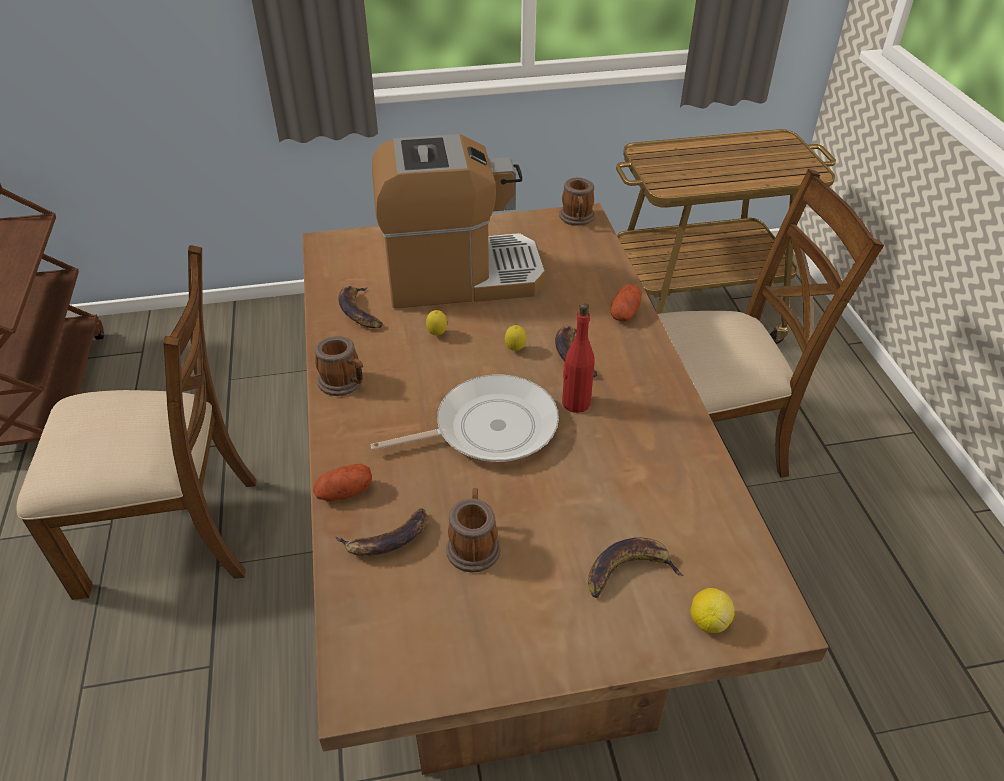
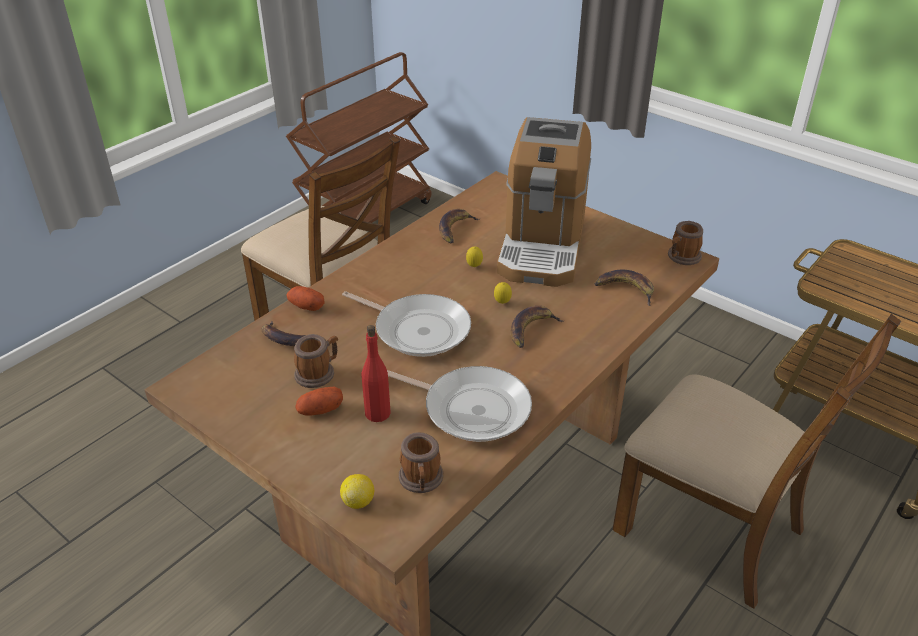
camera: 50 degrees right, 5 degrees down
(344, 383) = (388, 258): mug -> mug (421, 480)
(460, 276) = (542, 245): coffee machine -> coffee machine turned 60 degrees clockwise
(575, 403) = (485, 352): red bottle -> red bottle (377, 413)
(625, 313) = (607, 329): potato -> potato (320, 410)
(628, 571) = (364, 446): banana -> banana (626, 289)
(646, 458) = (471, 408): none -> frying pan

